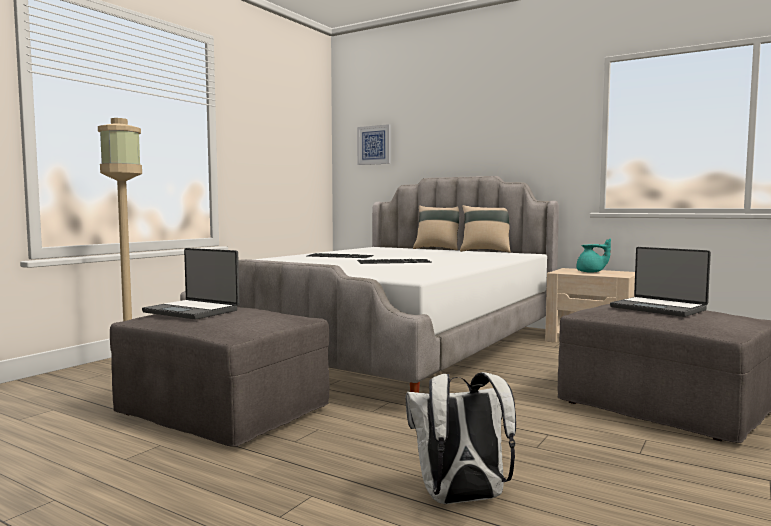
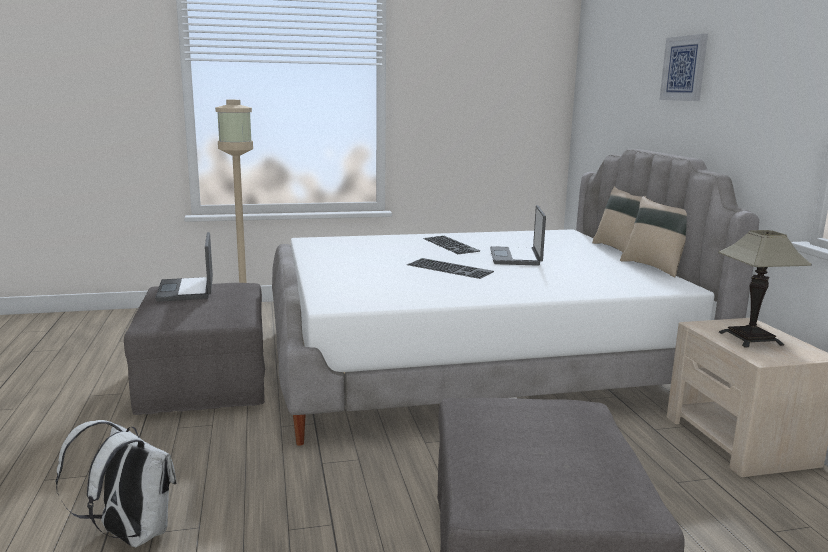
camera: 45 degrees right, 10 degrees up
(374, 145) = (603, 95): picture -> picture (684, 68)
(591, 272) = (750, 338): turquoise teapot -> table lamp
(658, 308) = (534, 434): laptop -> laptop (516, 257)

